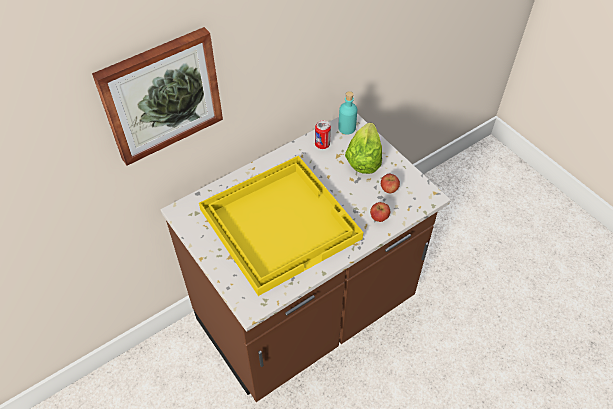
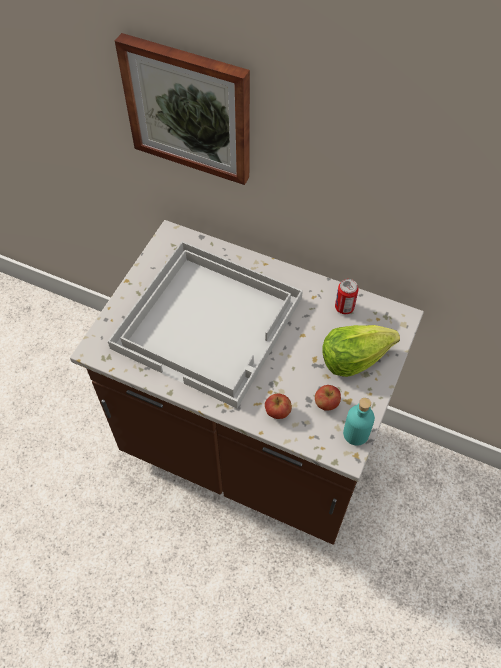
camera: 60 degrees right, 5 degrees up
(280, 222) = (210, 322): yellow tray -> white tray
(347, 128) = (388, 319): turquoise bottle -> turquoise bottle (355, 434)

